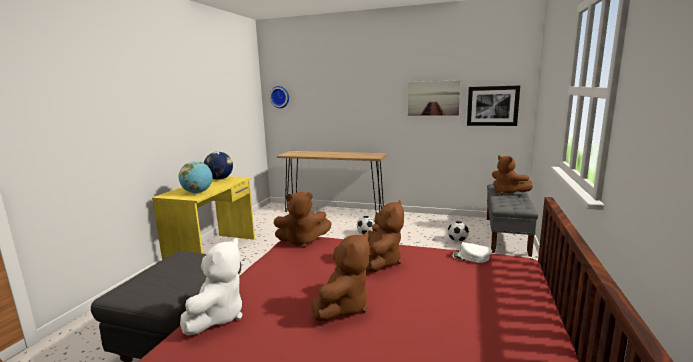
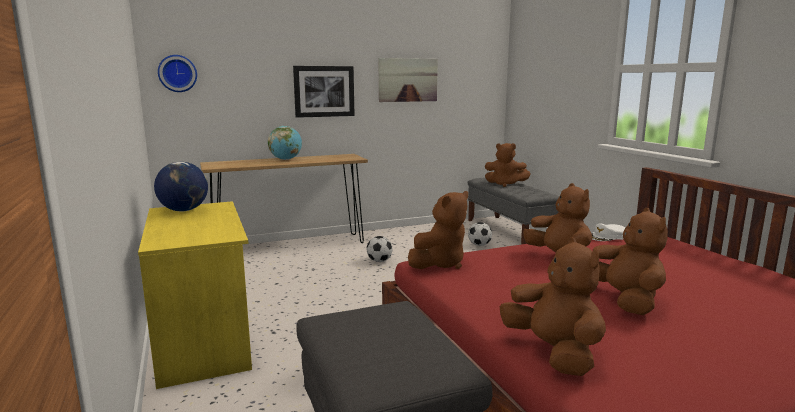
camera: 40 degrees left, 0 degrees up
(198, 192) = (210, 231): globe -> globe (286, 159)
(217, 317) = (553, 352): white plush toy -> brown plush toy
(492, 106) = (469, 90): picture -> picture (324, 91)

